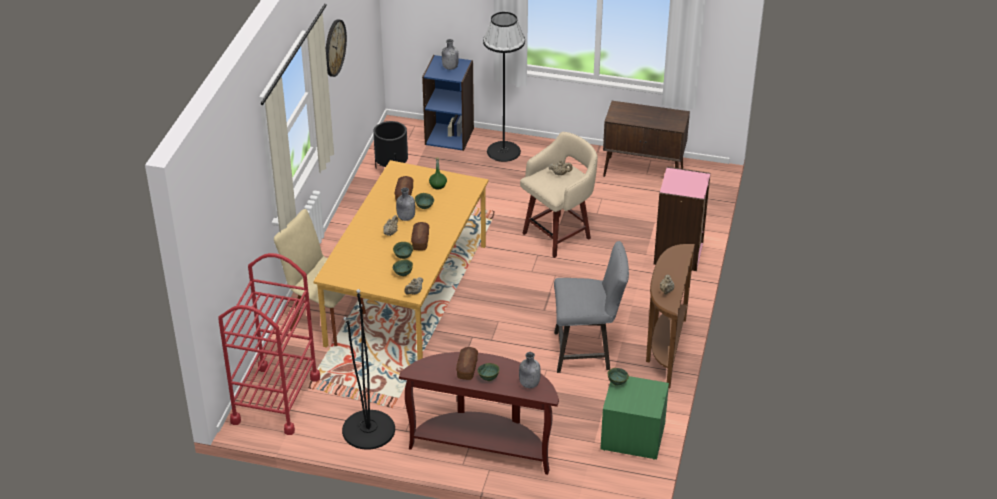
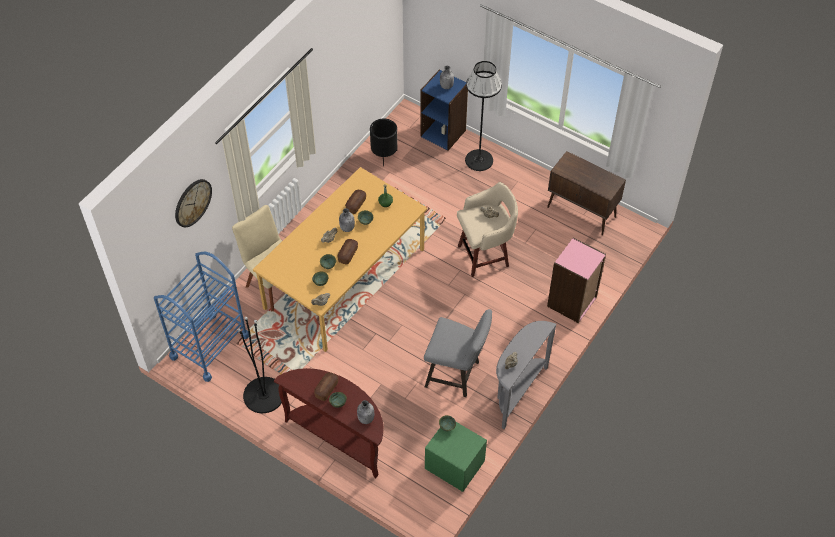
camera: 20 degrees right, 15 degrees up
(275, 399) = (209, 346): red cart -> blue cart
(334, 47) = (332, 69): wall clock -> wall clock (192, 202)
(664, 350) = (516, 392): brown console table -> grey console table

